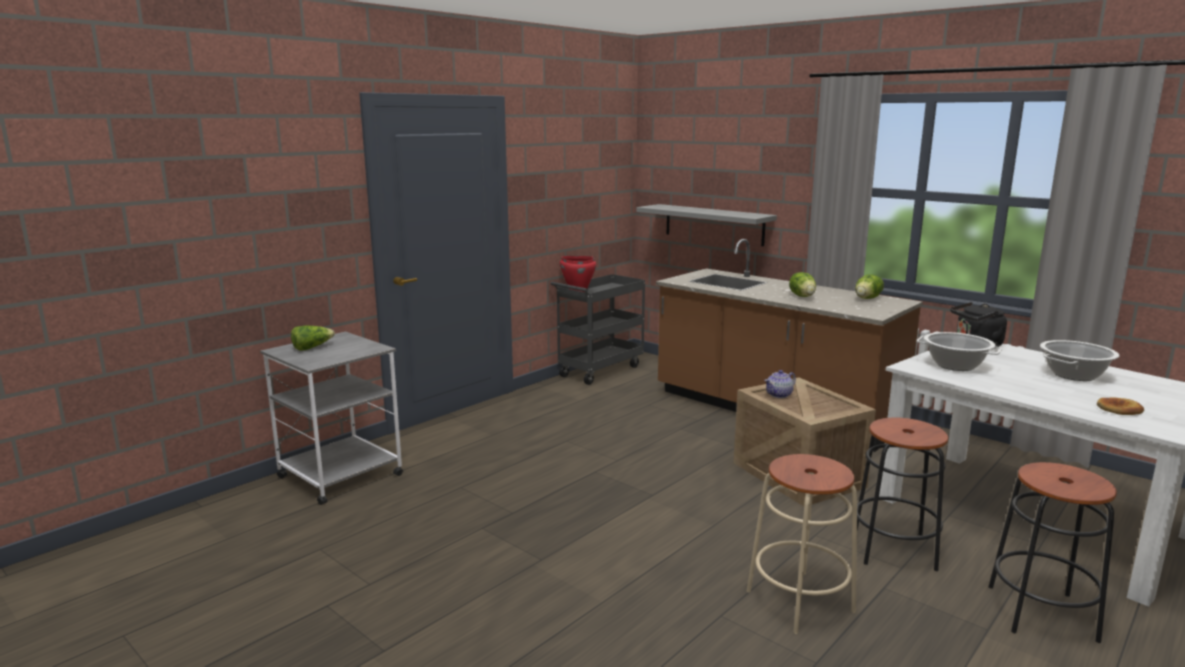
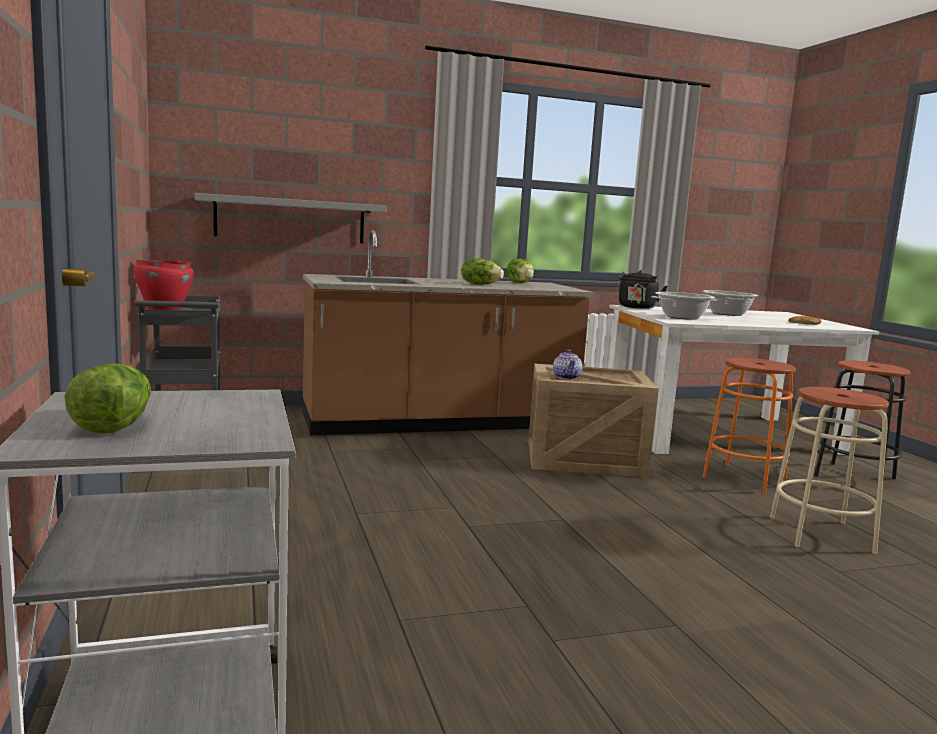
camera: 60 degrees left, 5 degrees down
(893, 548) = (744, 478): black stool -> orange stool

